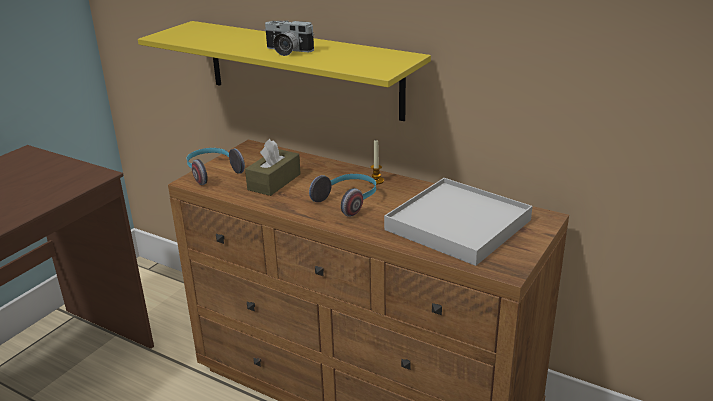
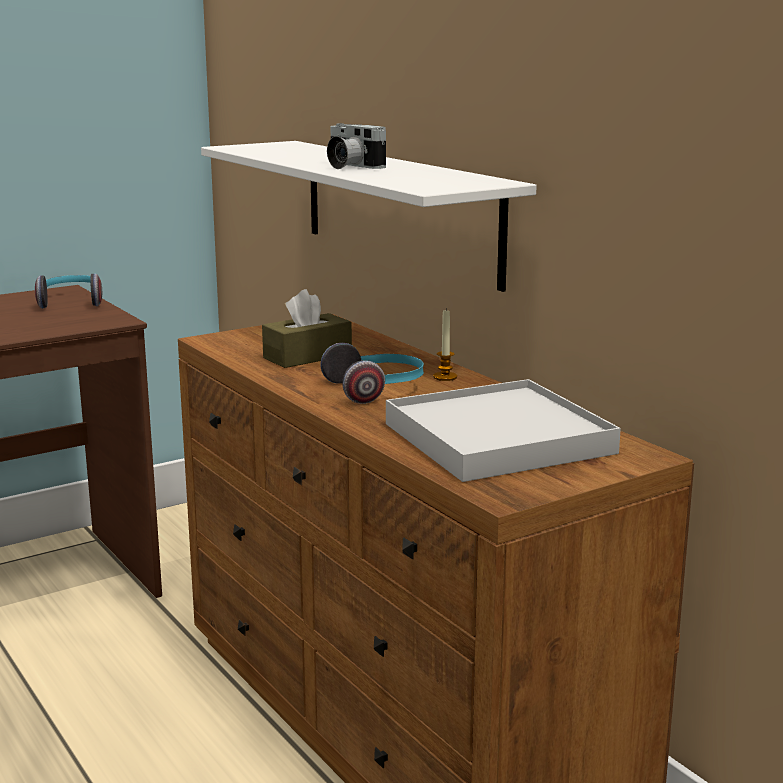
camera: 25 degrees right, 10 degrees down
(212, 172) = (244, 336): headphones -> headphones (71, 302)
(302, 69) = (398, 209): yellow shelf -> white shelf

